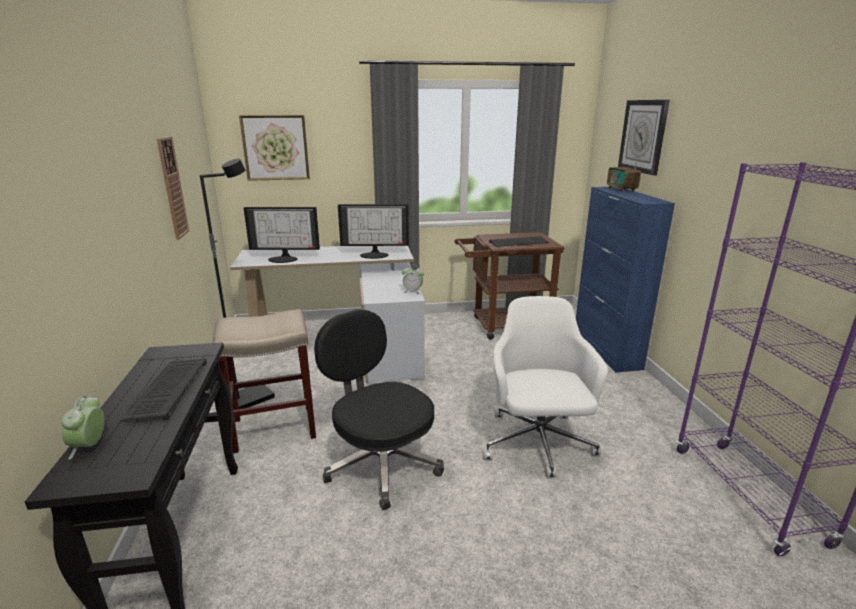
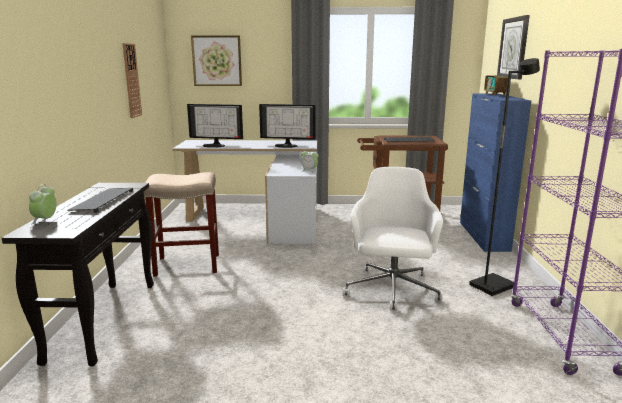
camera: 10 degrees right, 5 degrees down
(251, 398) = (176, 246): black floor lamp -> black floor lamp (491, 286)
(381, 463) = (260, 291): black office chair -> none

